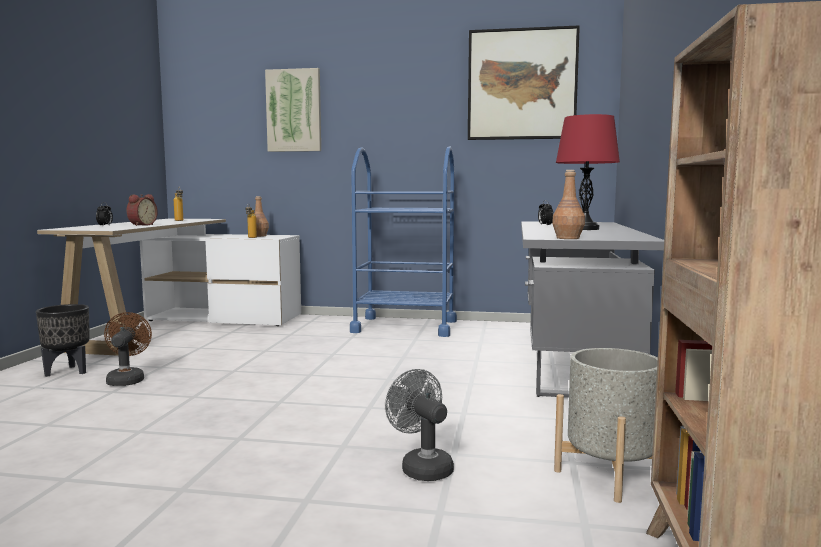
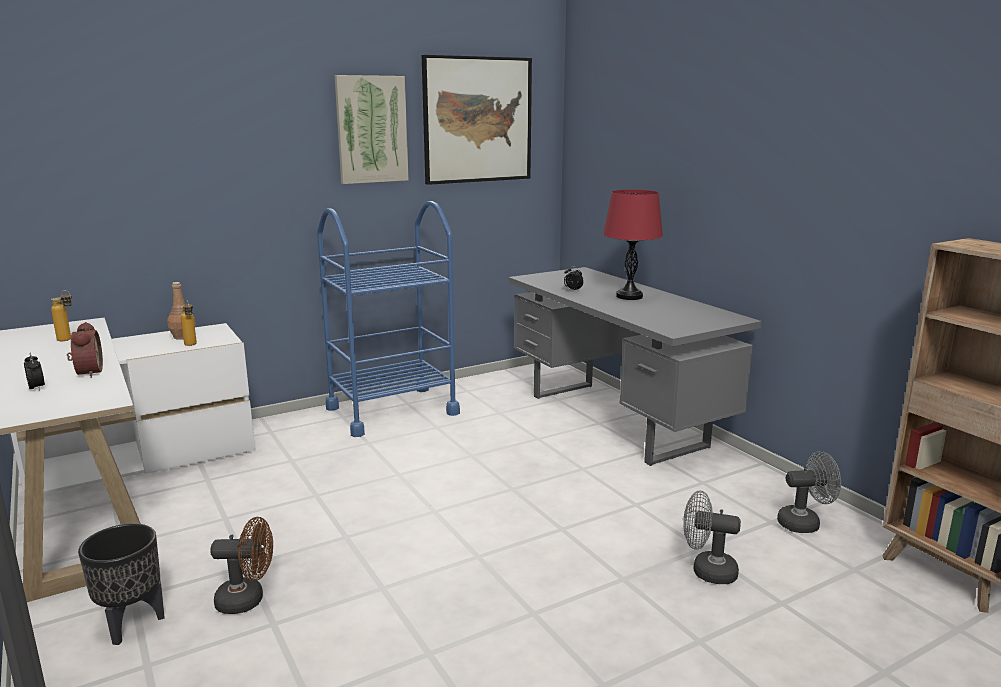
camera: 40 degrees left, 10 degrees up
(127, 379) = (248, 600): brown fan -> brown fan turned 135 degrees clockwise
(294, 110) = (198, 153): picture -> picture (371, 129)
(567, 238) = (693, 328): brown bottle -> none
(610, 475) = (804, 523): grey planter -> grey fan

